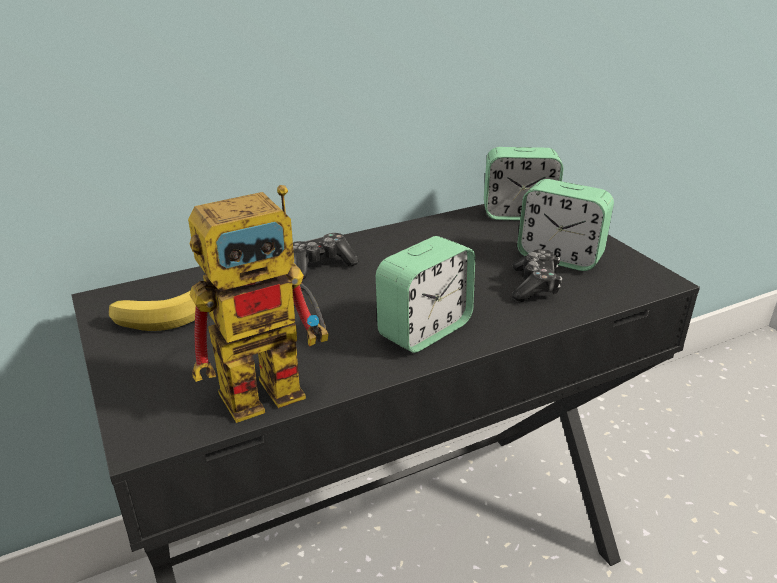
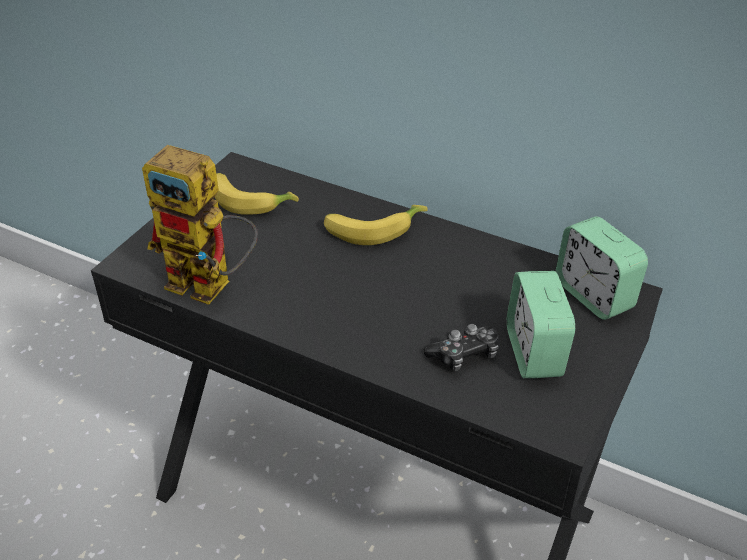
camera: 55 degrees right, 10 degrees up
(319, 265) = (372, 228): game controller -> banana
(424, 330) = (335, 321): alarm clock -> none

